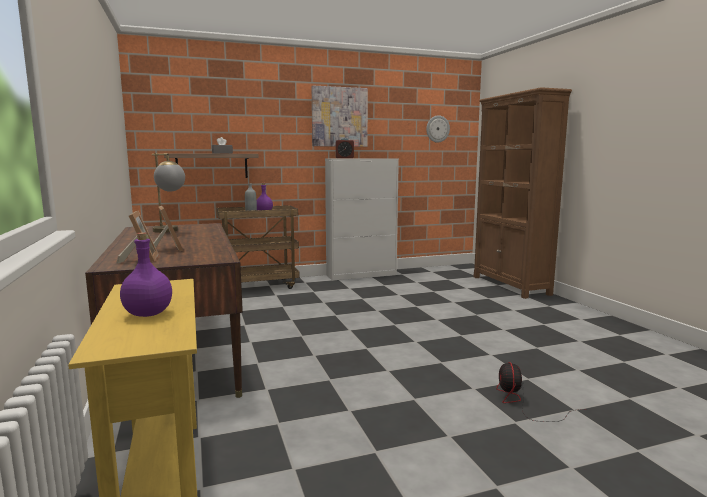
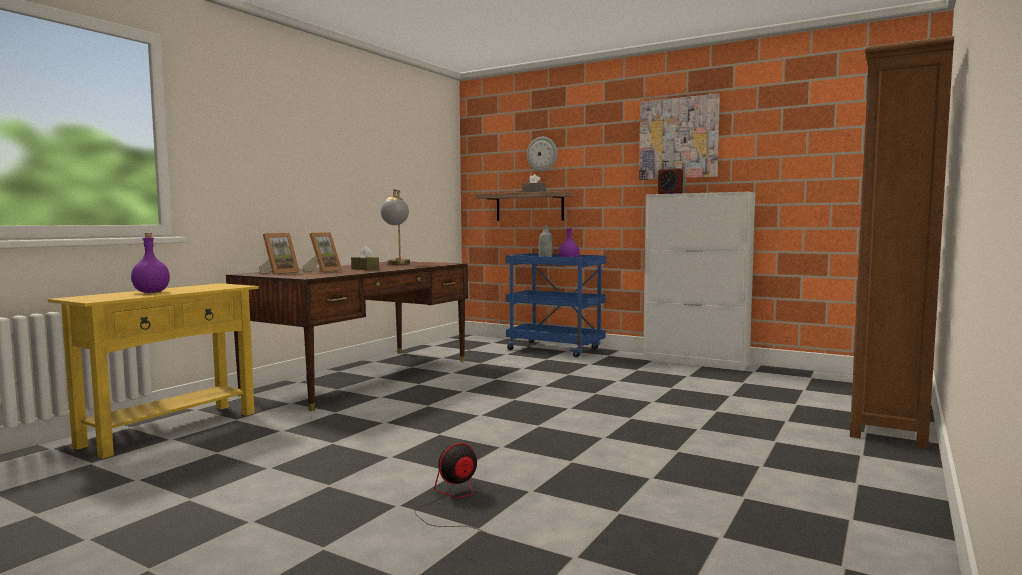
camera: 50 degrees right, 5 degrees down
(190, 241) = (365, 269): none -> brown tissue box
(260, 286) = (556, 349): brown cart -> blue cart
(437, 129) = (848, 141): wall clock -> wall clock (542, 154)

